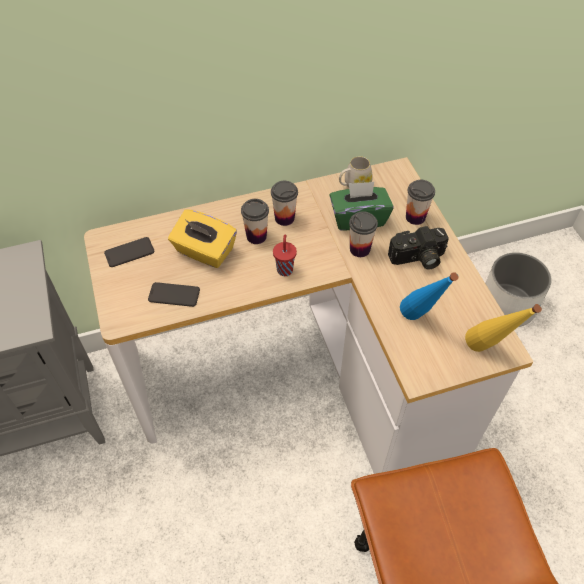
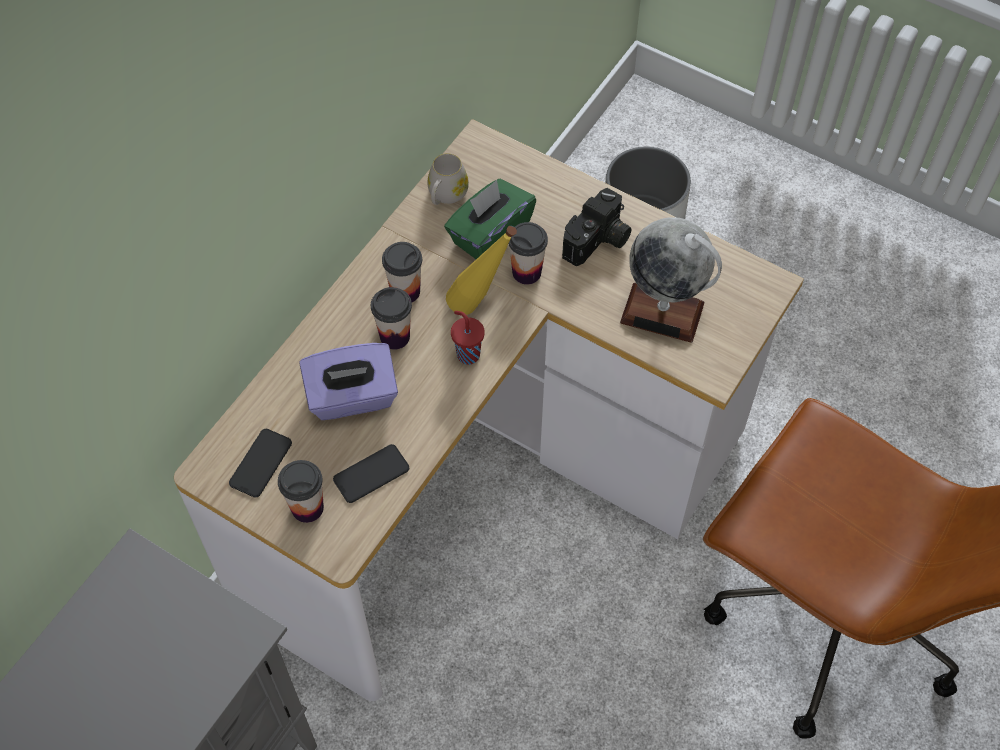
camera: 40 degrees left, 5 degrees up
(204, 251) = (352, 398): yellow tissue box -> purple tissue box
(415, 217) = (551, 192): cup -> cup (307, 508)
(419, 321) = (662, 312): blue bottle -> globe
(487, 351) = (754, 298): yellow bottle -> yellow bottle (480, 306)

